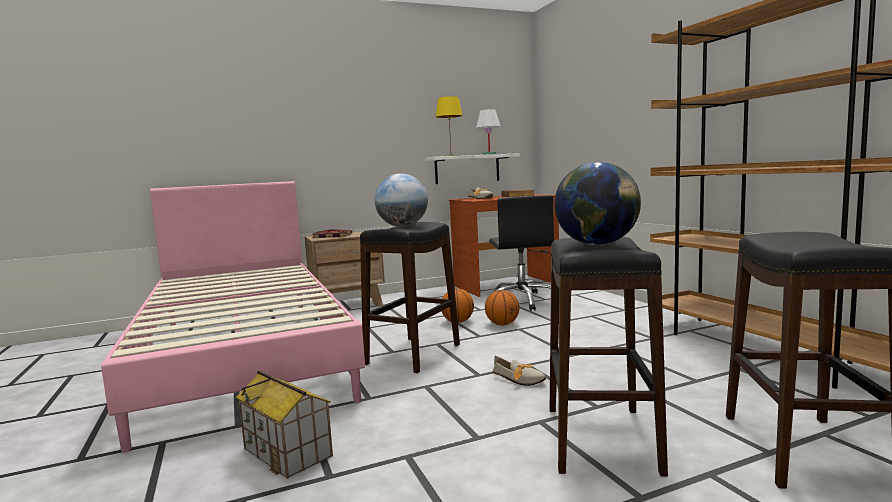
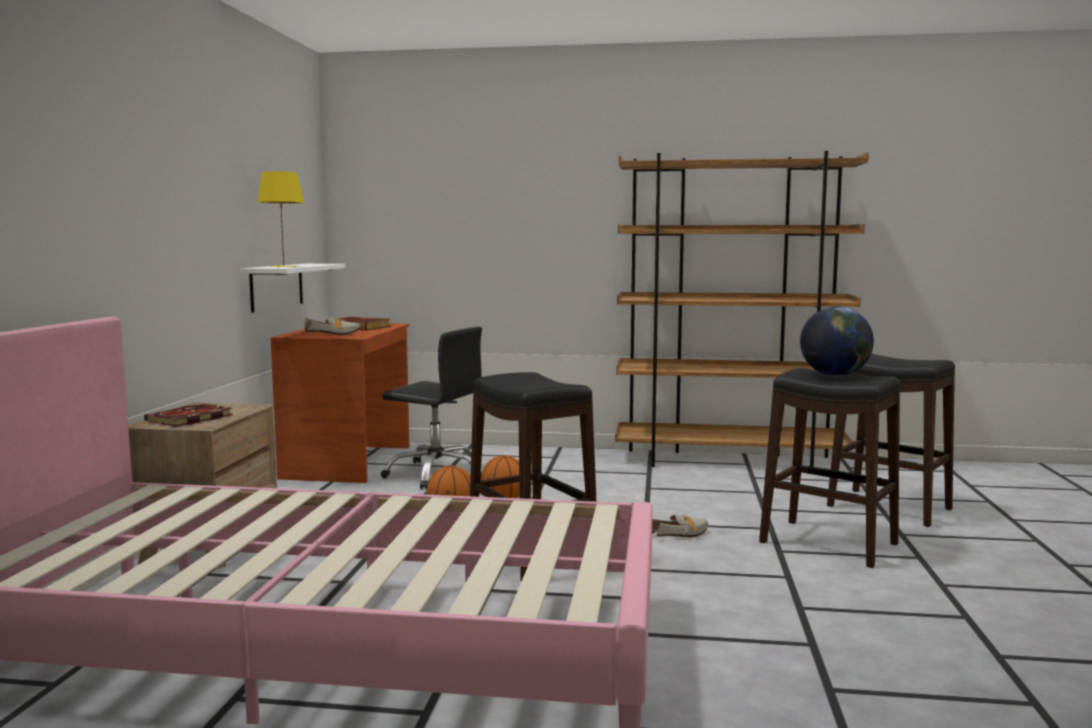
camera: 60 degrees left, 0 degrees up
(288, 452) = (741, 655): toy house -> none
(403, 226) = (529, 381): globe -> none
(489, 154) = (308, 264): white table lamp -> none

